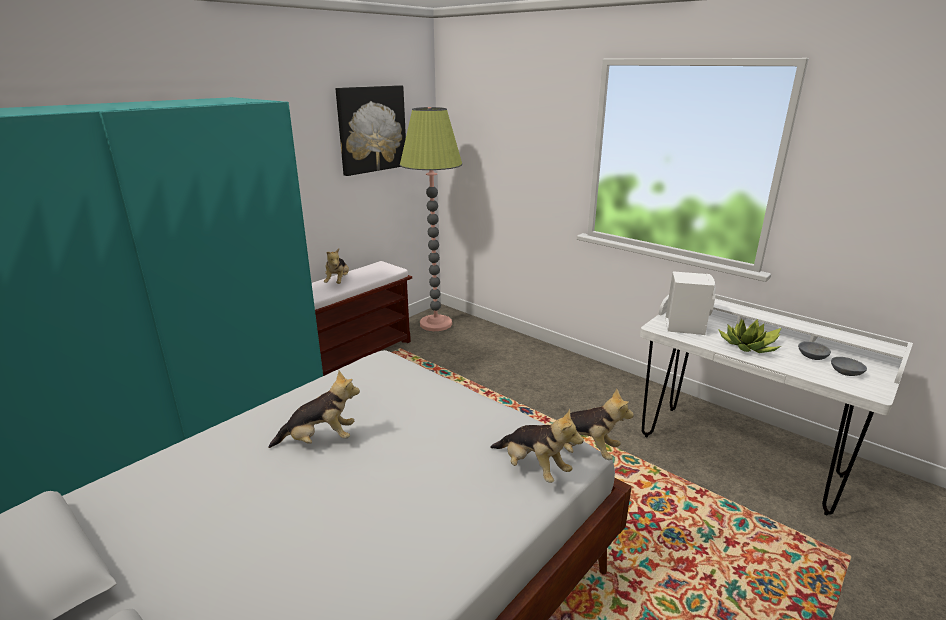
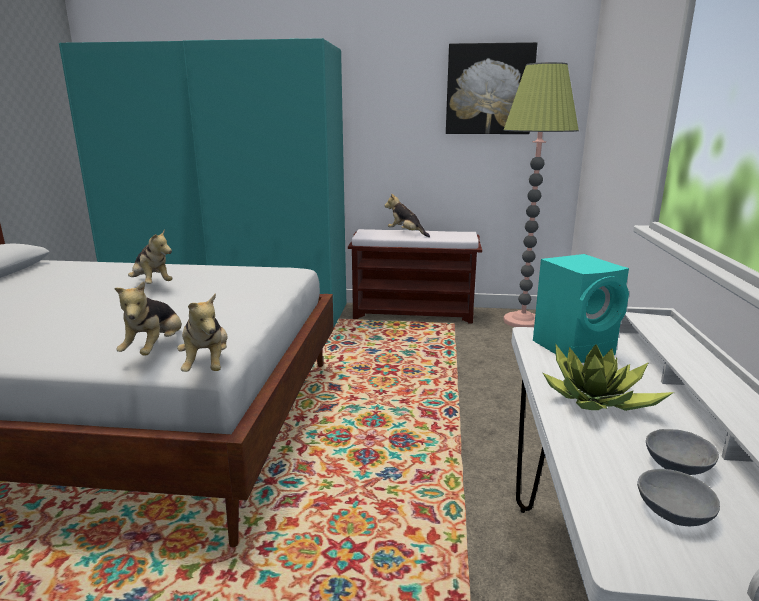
camera: 55 degrees right, 5 degrees down
(338, 282) = (406, 233): plush toy -> plush toy turned 75 degrees clockwise
(685, 326) = (575, 348): white speaker -> turquoise speaker

